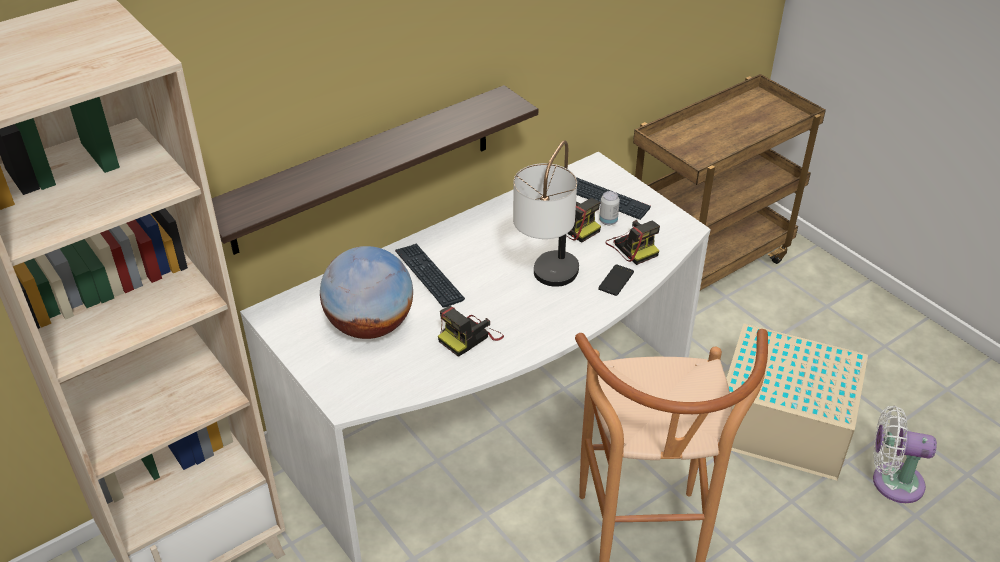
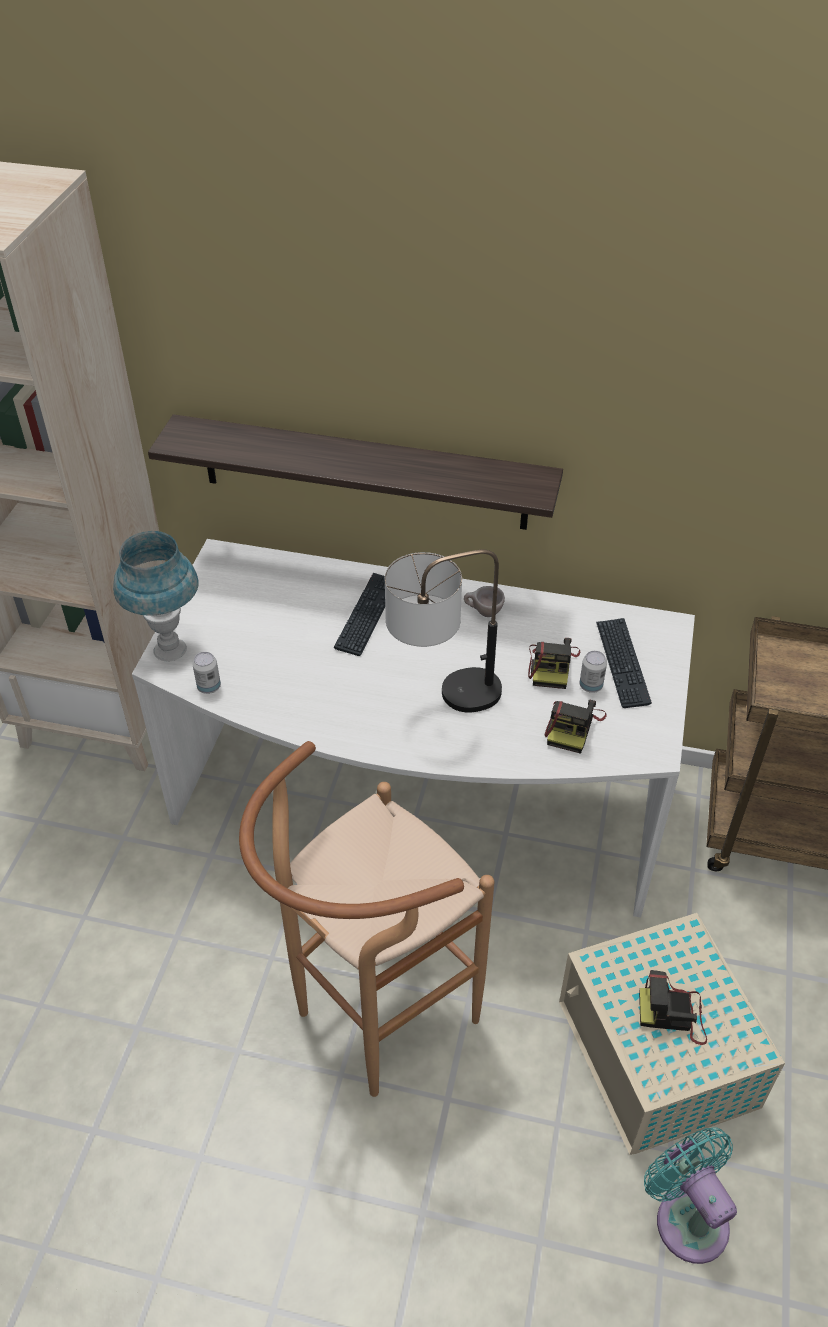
camera: 50 degrees right, 5 degrees up
(337, 391) = (170, 651): none -> blue table lamp
(370, 326) = (265, 620): globe -> none
(401, 389) = (209, 687): none -> can
(470, 337) = (316, 689): camera -> camera (673, 1014)
(493, 226) = (483, 613): none -> beige cup
(616, 280) = (506, 743): phone -> none
(892, 481) = (687, 1216): white fan -> turquoise fan

